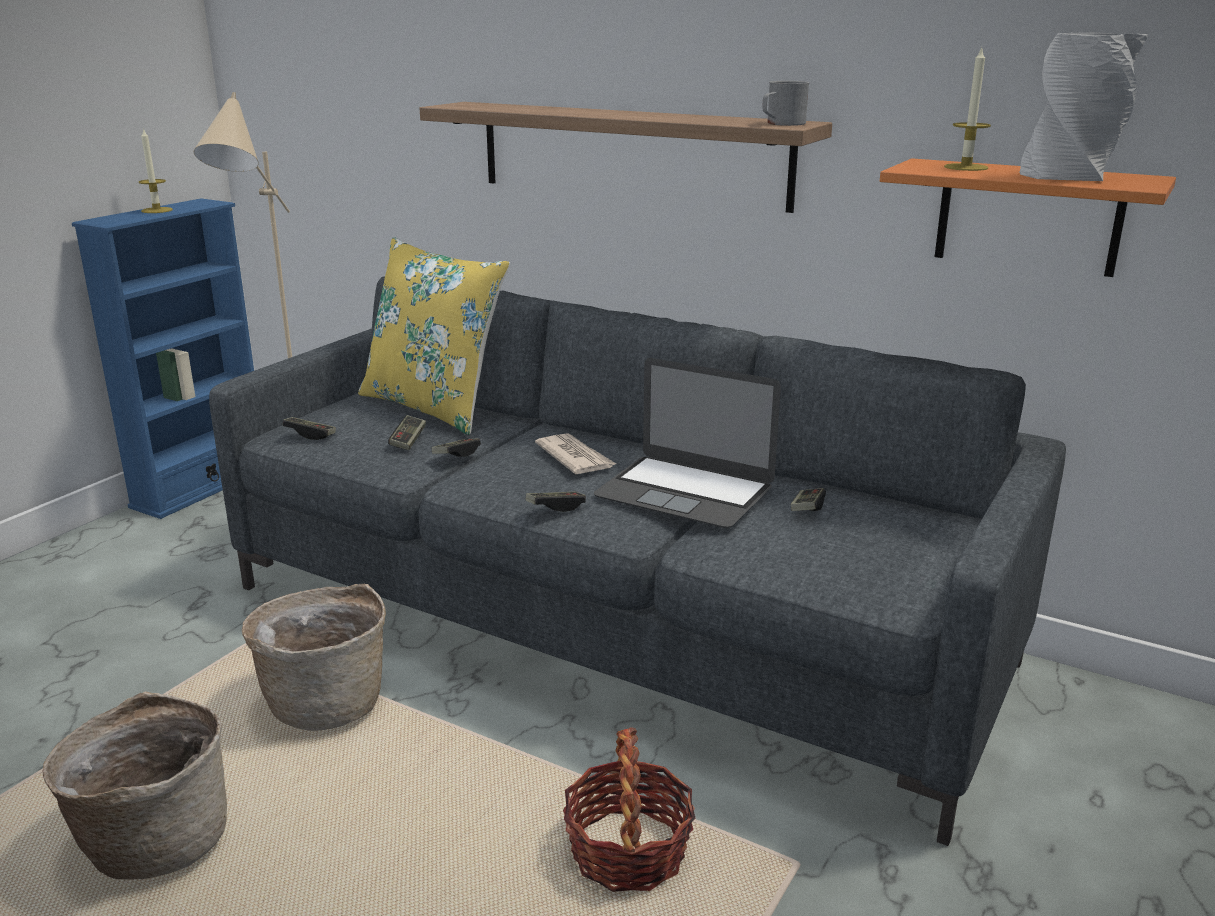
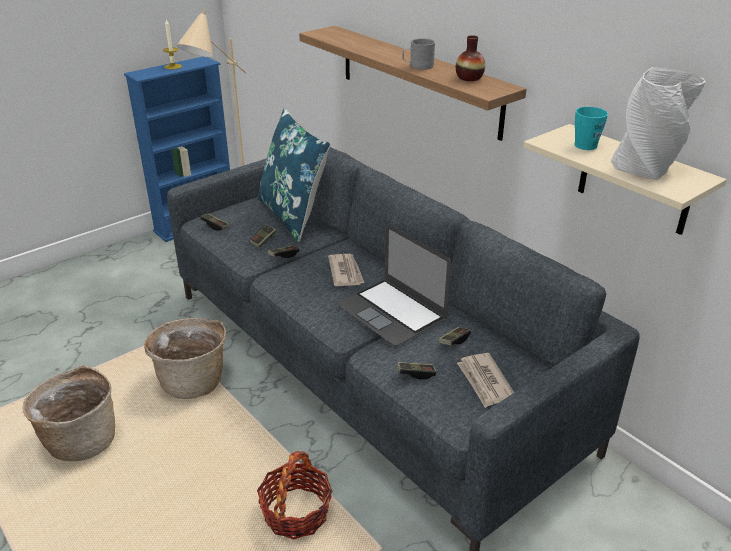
camera: 20 degrees right, 10 degrees up
(434, 406) = (293, 215): yellow pillow -> blue pillow
(555, 507) = (311, 308): game controller -> game controller (416, 374)
(741, 119) = (469, 78): none -> vase
(781, 124) = (486, 89): grey mug -> grey mug (417, 66)
(893, 546) = (485, 382): none -> newspaper
(966, 167) = (588, 144): candle -> turquoise mug
(1028, 217) = (634, 181): orange shelf -> beige shelf

